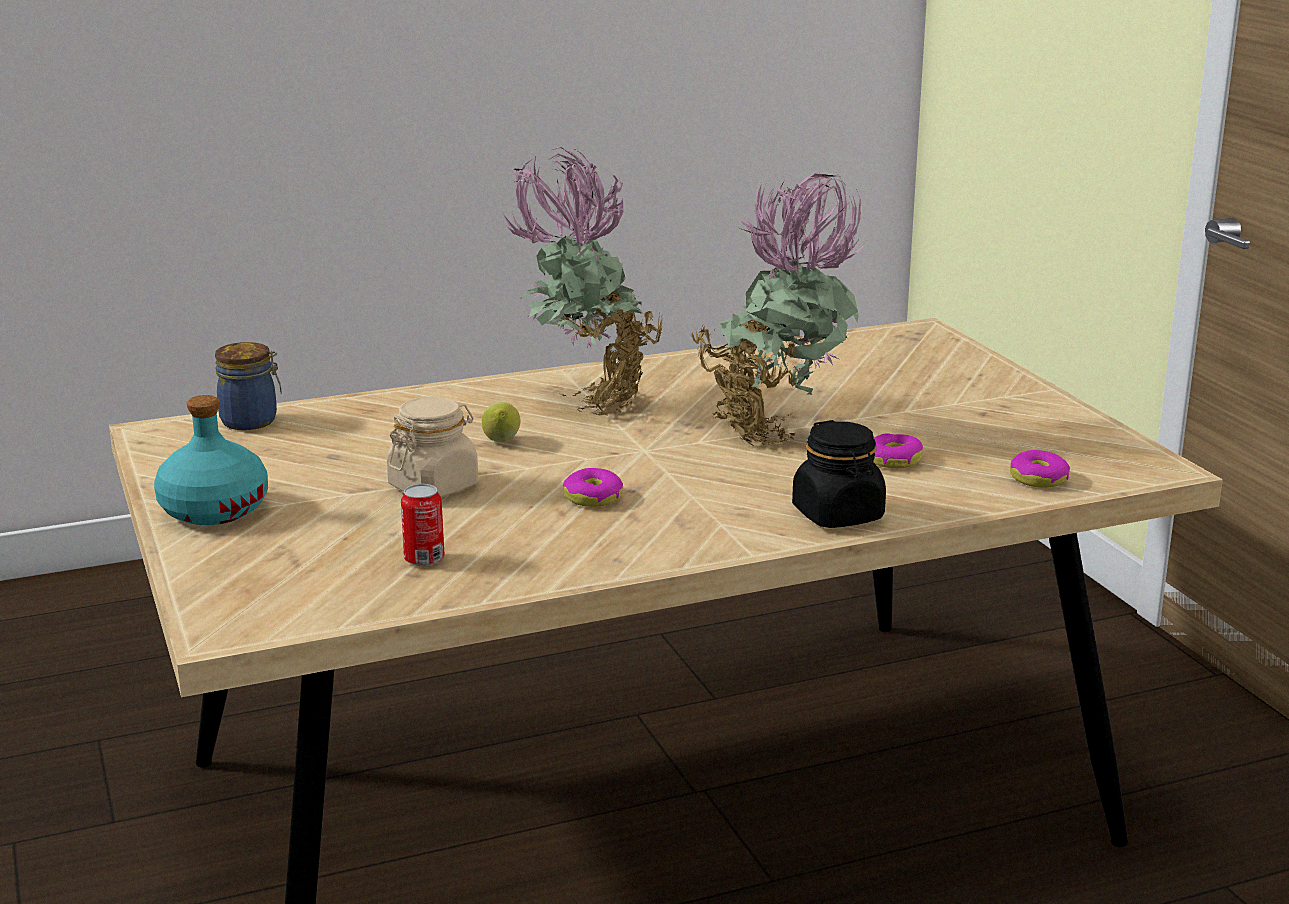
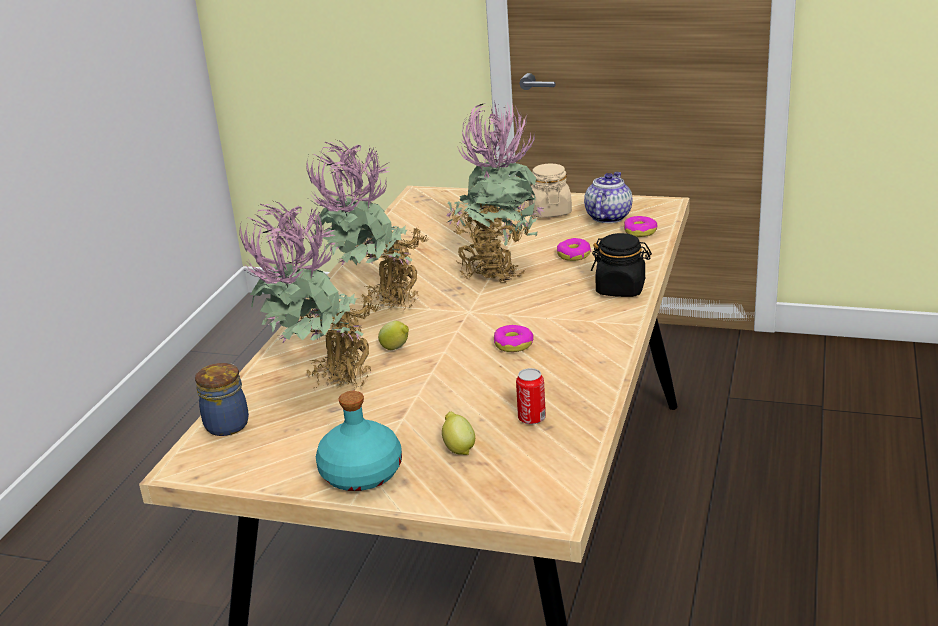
camera: 50 degrees left, 5 degrees up
(314, 541) = (458, 448): none -> lemon
(377, 435) = (323, 385): none -> potted plant
(434, 486) = (431, 387): beige jar -> beige jar (550, 211)
(1050, 446) = (608, 217): none -> teapot

